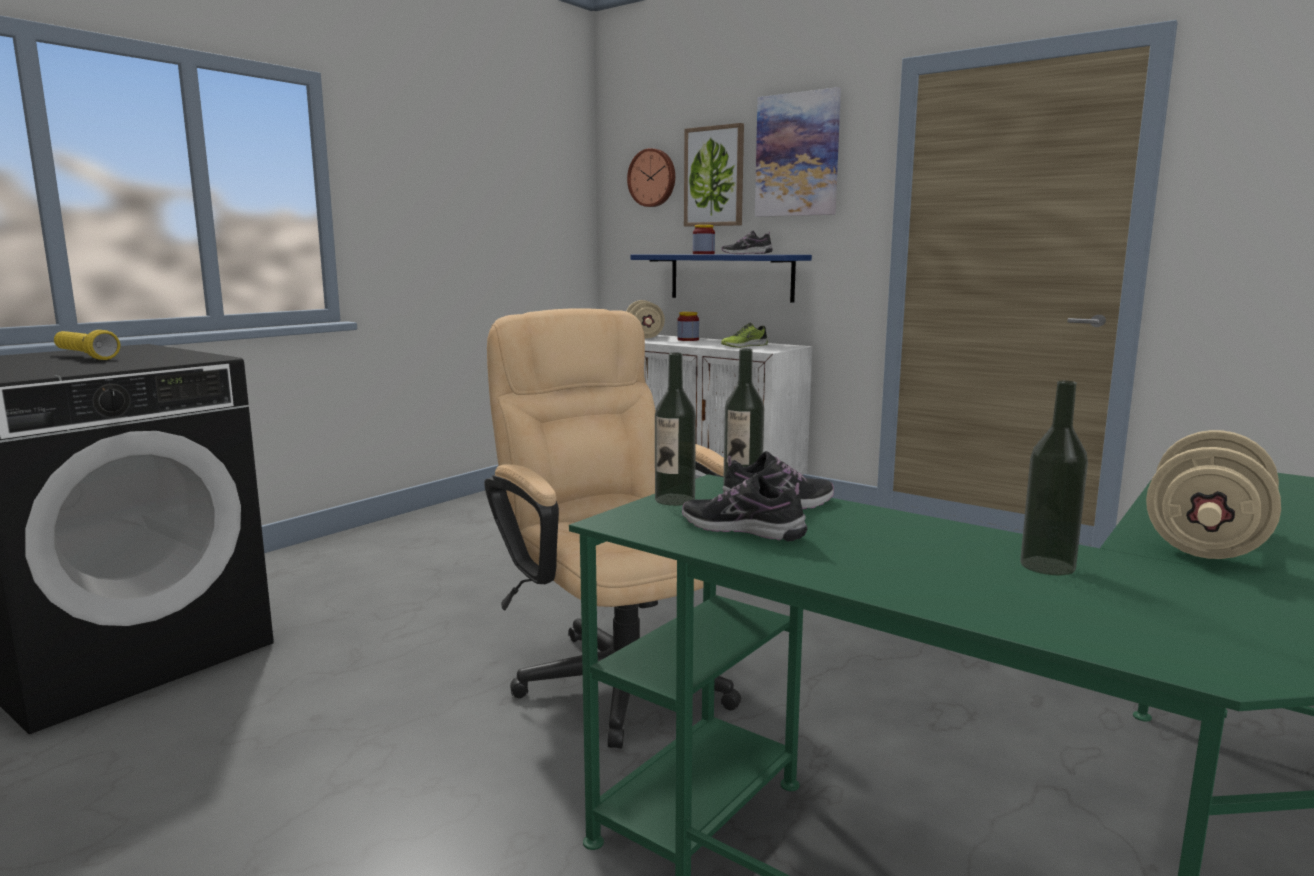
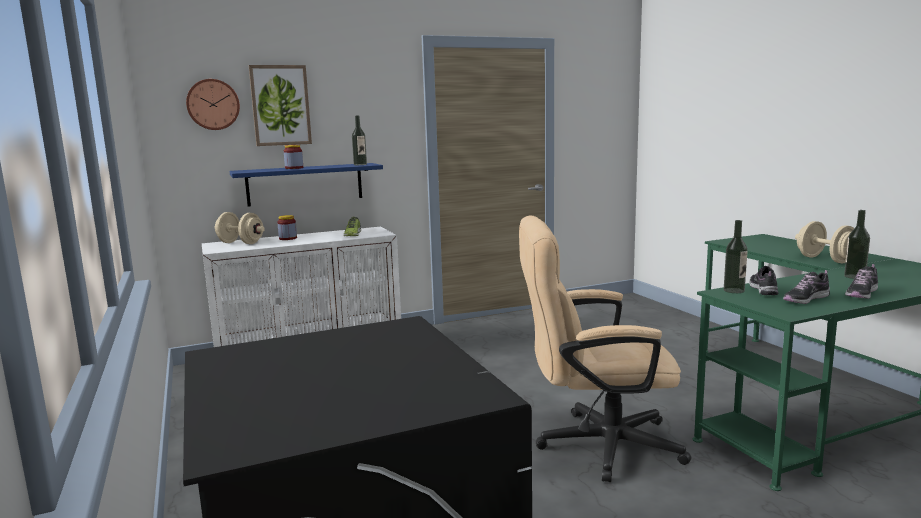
camera: 60 degrees left, 0 degrees up
(86, 357) = (309, 370): yellow flashlight -> none
(674, 500) = (749, 301): bottle -> bottle (360, 164)
(746, 254) = (328, 165): shoe -> shoe (861, 294)
(797, 155) = (353, 92): picture -> none

